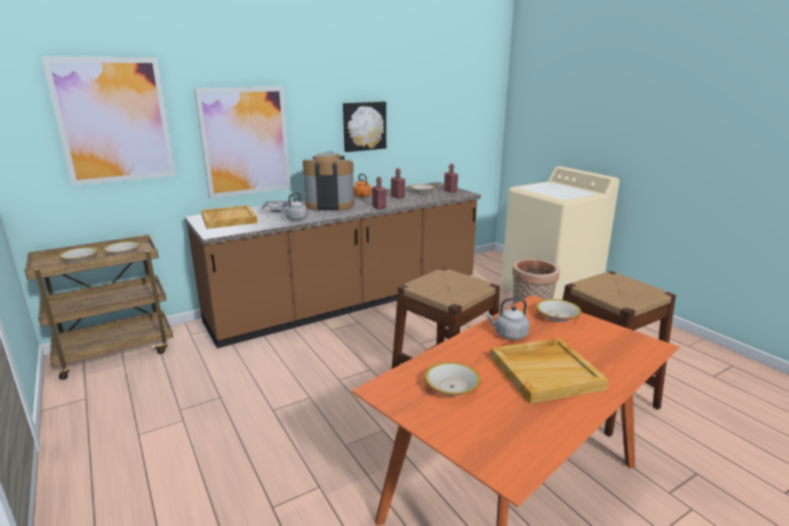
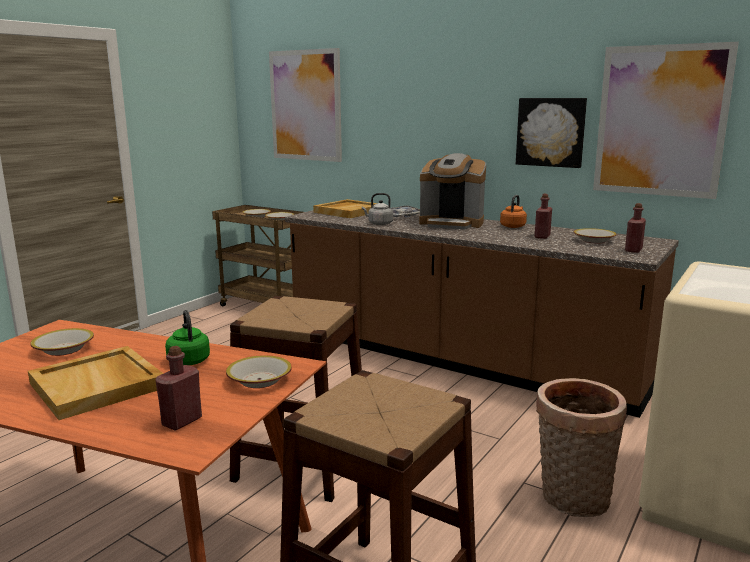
camera: 65 degrees right, 5 degrees down
(245, 141) = (404, 136): picture -> picture (660, 121)
(330, 205) = (452, 223): coffee machine -> coffee machine turned 135 degrees clockwise
(379, 207) = (476, 237): red bottle -> red bottle (182, 421)
(509, 335) = (188, 360): grey kettle -> green kettle

